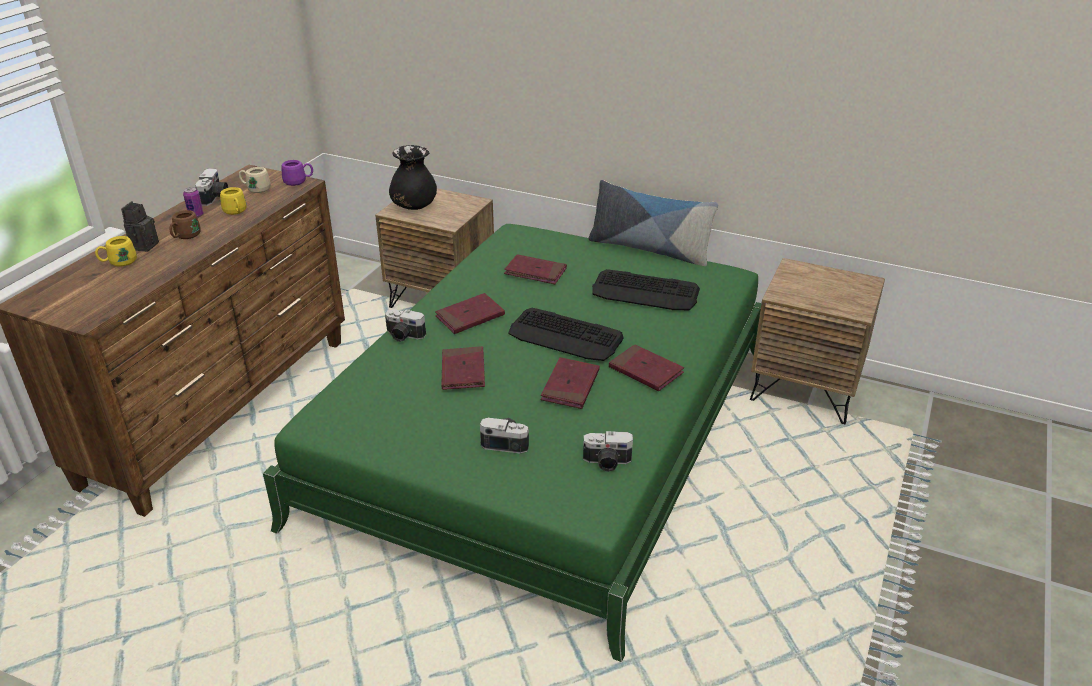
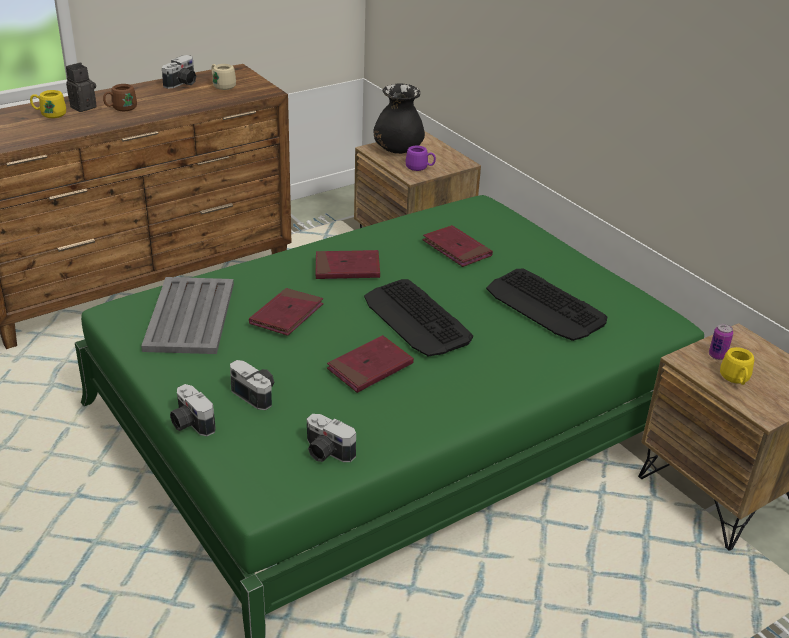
camera: 30 degrees right, 0 degrees up
(196, 215) = (150, 93): can -> can (717, 355)
(236, 212) = (183, 100): yellow mug -> yellow mug (735, 379)
(299, 182) = (264, 89): purple mug -> purple mug (420, 168)
(382, 404) = (189, 317): none -> grey tray
(404, 336) = (272, 265): camera -> camera (190, 423)
(645, 371) = (462, 383): red book -> none
(649, 249) = (602, 266): pillow -> none

